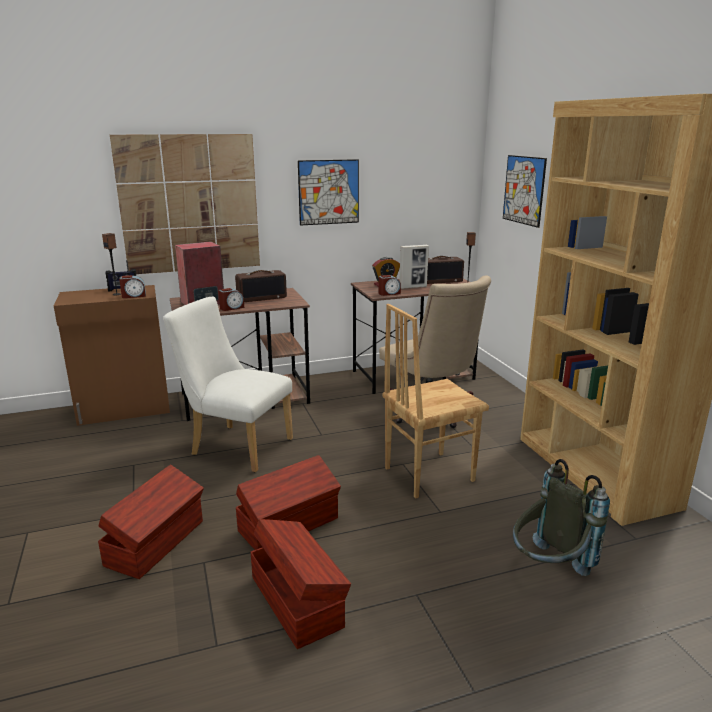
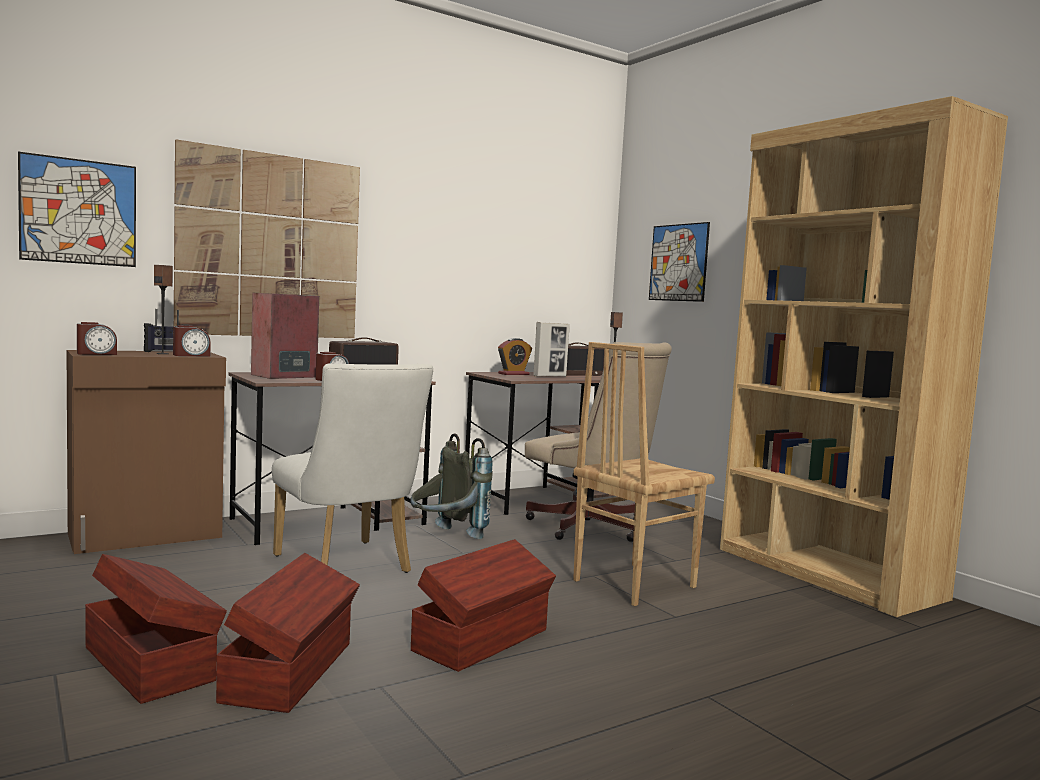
camera: 15 degrees left, 15 degrees down
(236, 446) = (347, 567): white chair -> white chair turned 135 degrees counterclockwise
(297, 600) = (551, 715): brown storage box -> brown storage box (150, 662)
(328, 192) = (445, 253): picture -> picture (79, 211)
(389, 293) = (526, 378): alarm clock -> alarm clock (96, 354)
(548, 569) = (849, 660): grey backpack -> grey backpack (446, 537)

